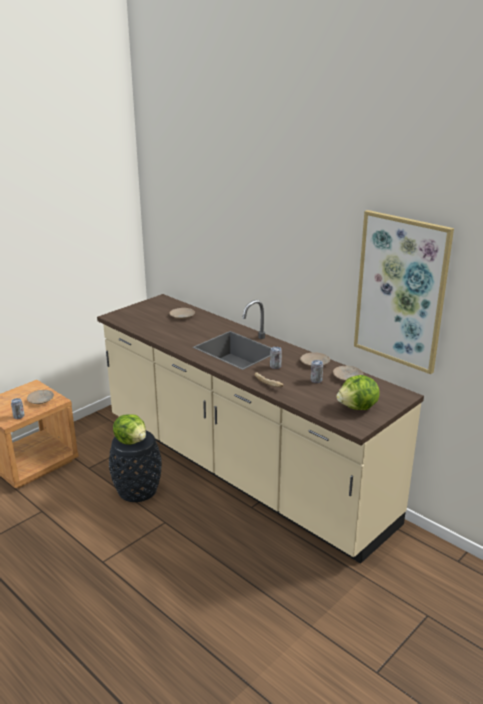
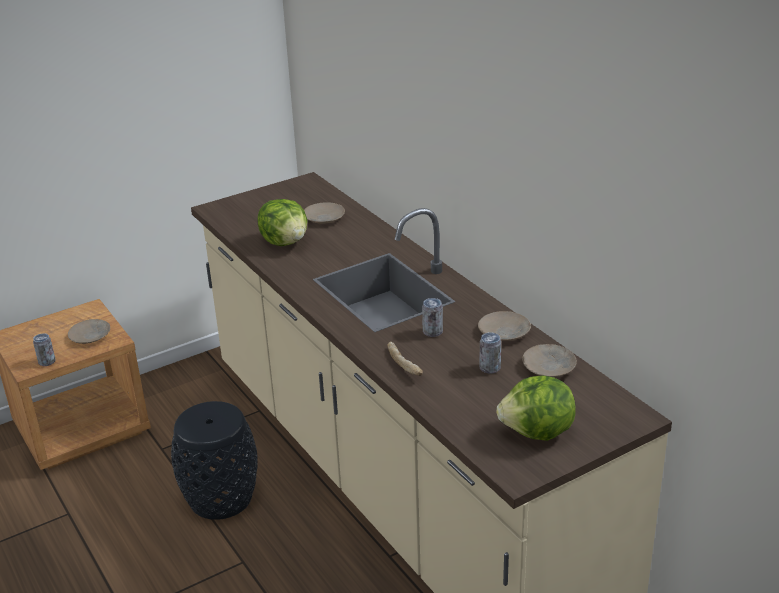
camera: 15 degrees right, 5 degrees up
(131, 441) = (204, 423): lettuce -> lettuce (285, 242)
(401, 291) = (641, 229): picture -> none

